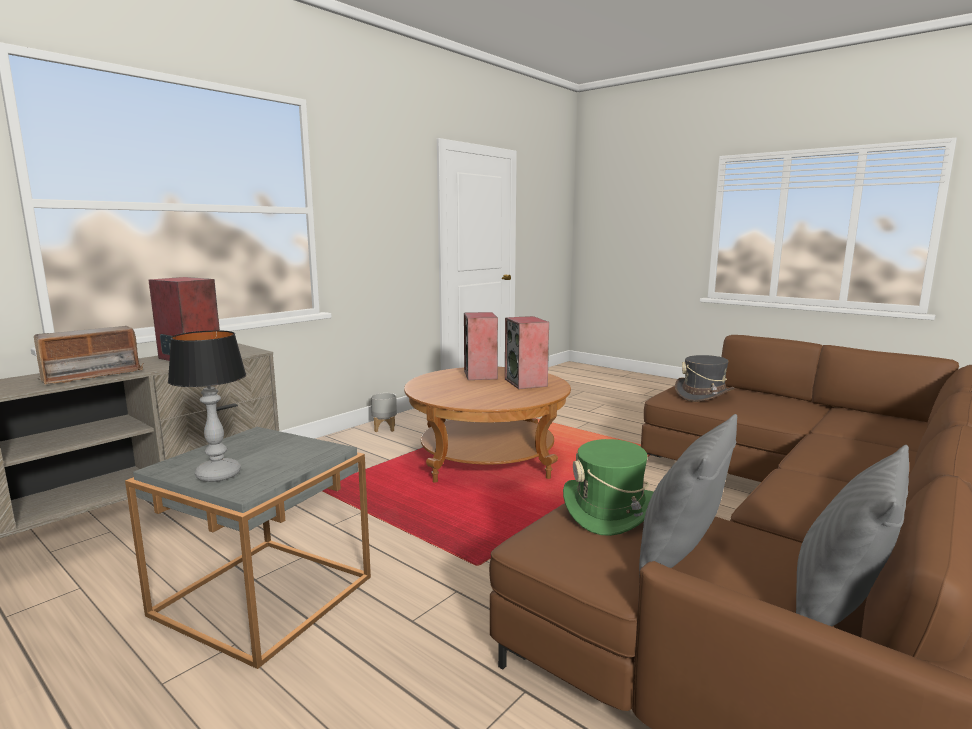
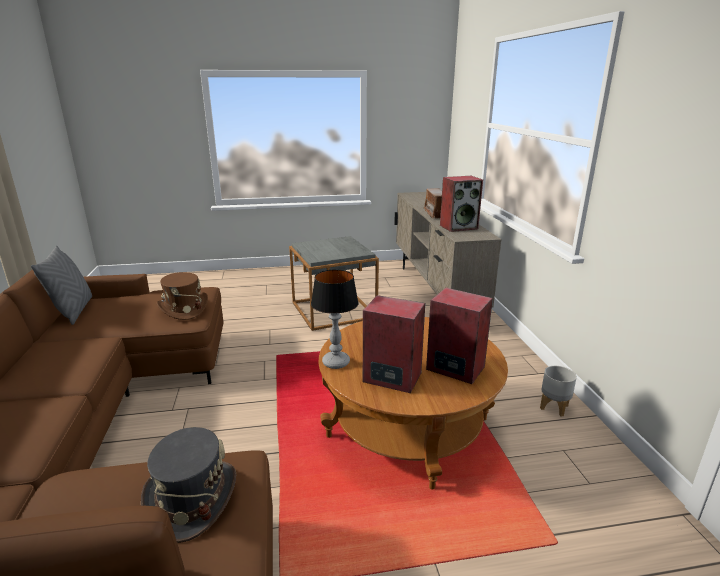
camera: 130 degrees right, 10 degrees up
(219, 474) = (323, 243): table lamp -> table lamp (335, 363)
(609, 510) = (183, 309): green hat -> brown hat
(680, 555) = (140, 304): grey pillow -> none

